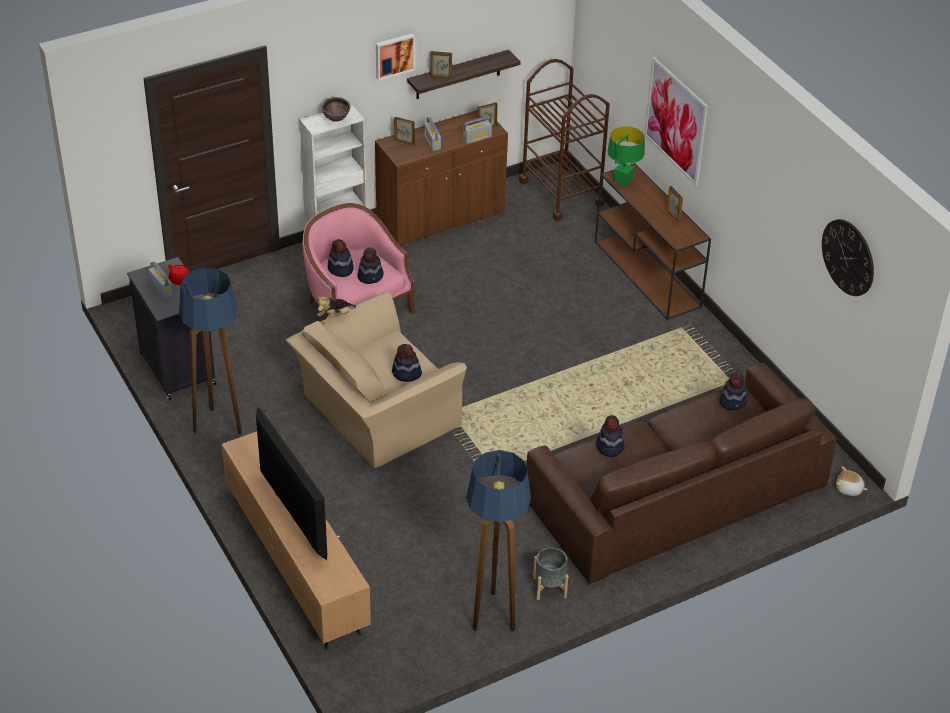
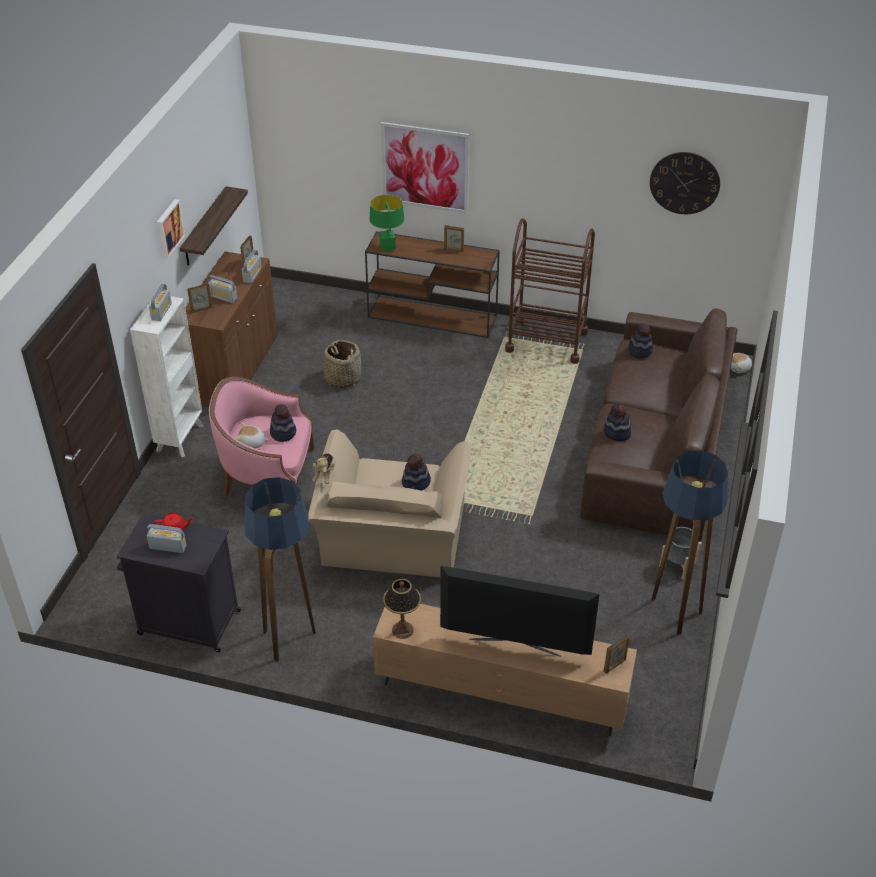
camera: 45 degrees left, 0 degrees up
(244, 454) = (403, 630): none -> table lamp
(336, 119) = (161, 311): brown bowl -> radio
(340, 269) = (252, 443): hat -> plush toy
(440, 77) = (205, 232): picture frame -> picture frame (615, 665)
(507, 276) = (342, 378): none -> basket
(561, 192) = (297, 299): brown cart -> brown cart (546, 341)

